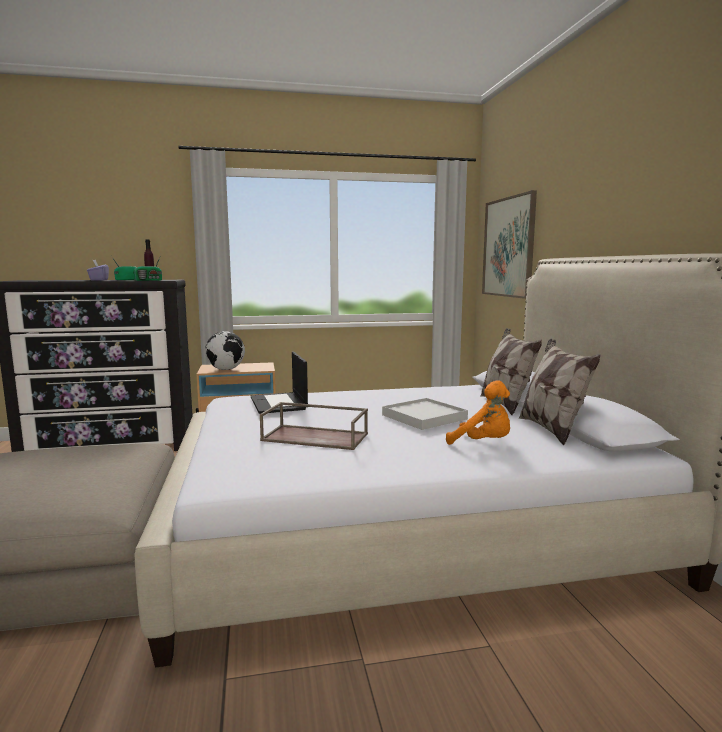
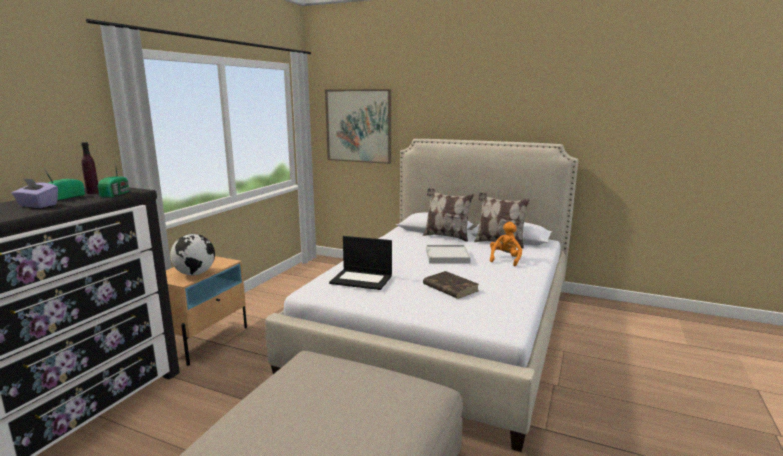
camera: 55 degrees left, 5 degrees up
(316, 437) = (450, 287): brown tray -> brown book
(483, 443) = (505, 259): orange plush toy -> orange plush toy turned 45 degrees counterclockwise

